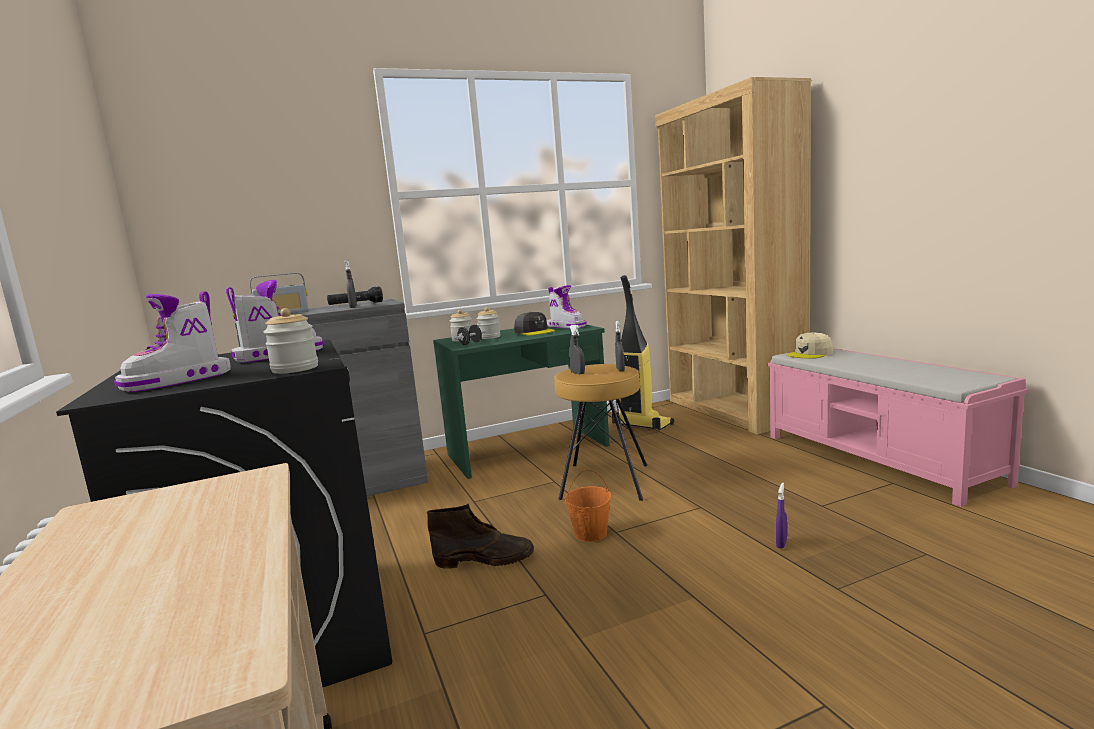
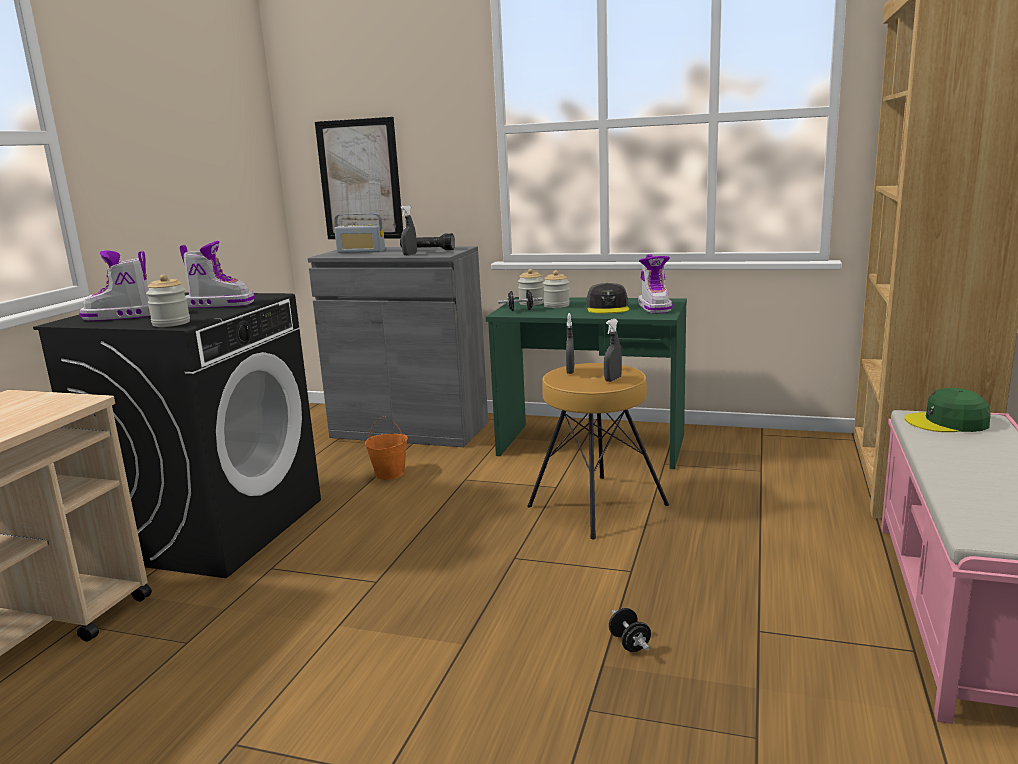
camera: 40 degrees right, 5 degrees up
(242, 247) = (360, 180): none -> picture
(485, 559) = (389, 533): brown boot -> none
(590, 534) = (493, 549): orange bucket -> orange bucket (390, 474)
(641, 425) = (756, 456): vacuum cleaner -> none
(781, 543) = (629, 643): purple spray bottle -> black dumbbell
(810, 354) = (947, 422): beige cap -> green cap

